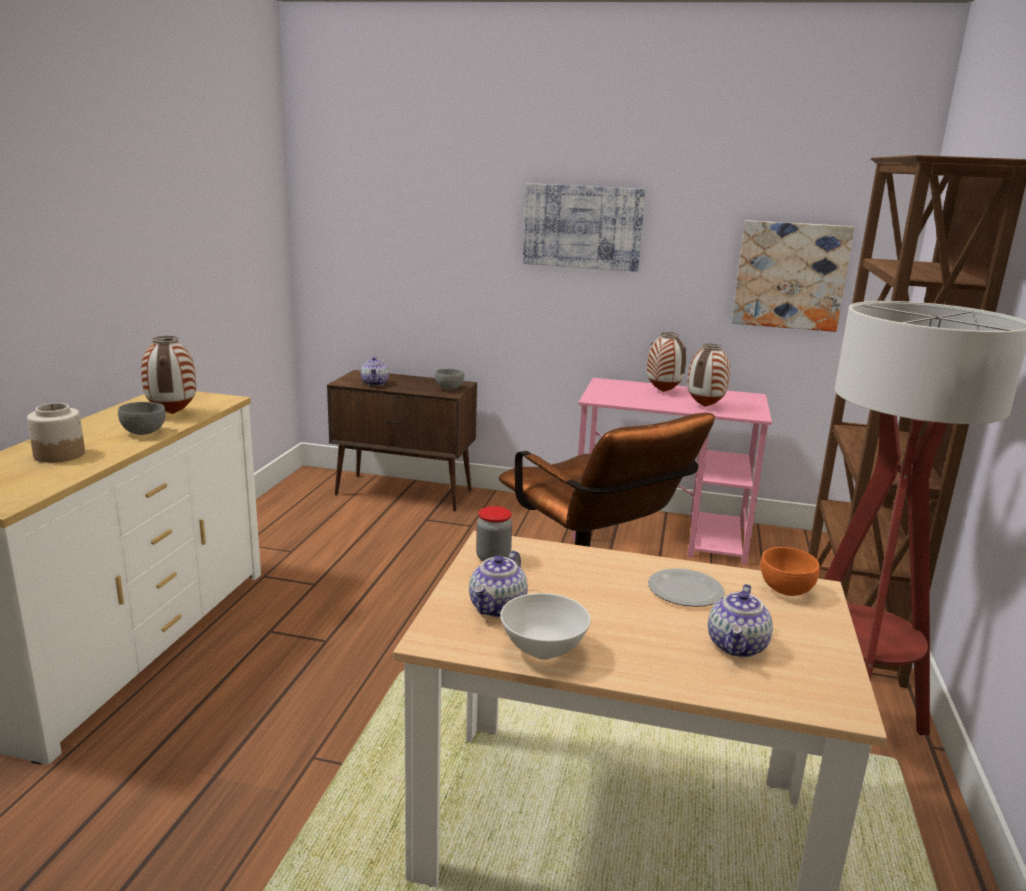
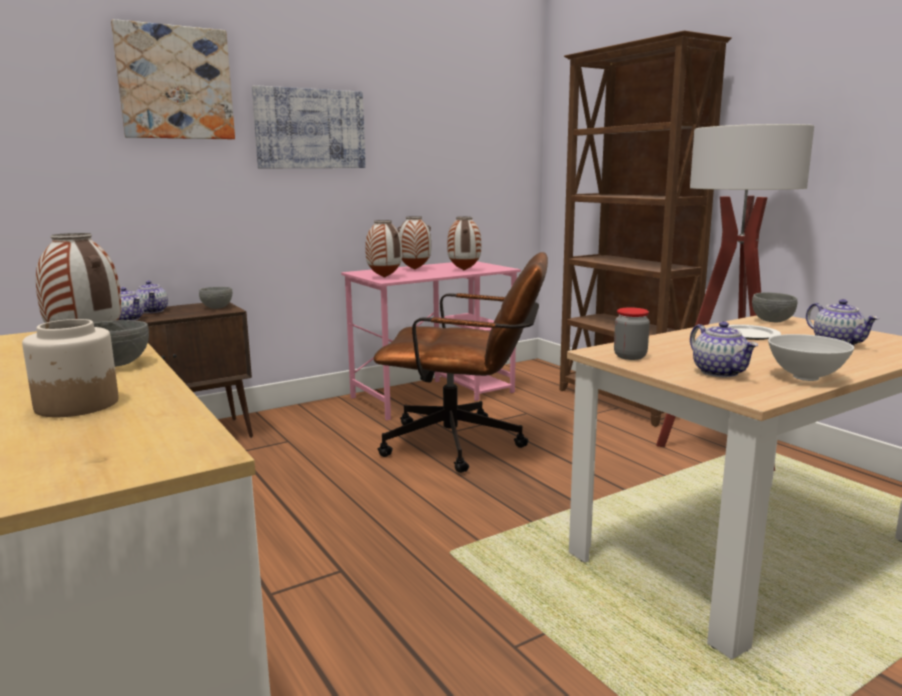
camera: 45 degrees left, 5 degrees down
(406, 379) = (153, 311): none -> teapot
(602, 395) = (383, 277): none -> vase
(786, 590) = (772, 321): orange bowl -> grey bowl
(790, 275) = (472, 162): picture -> picture (175, 83)

